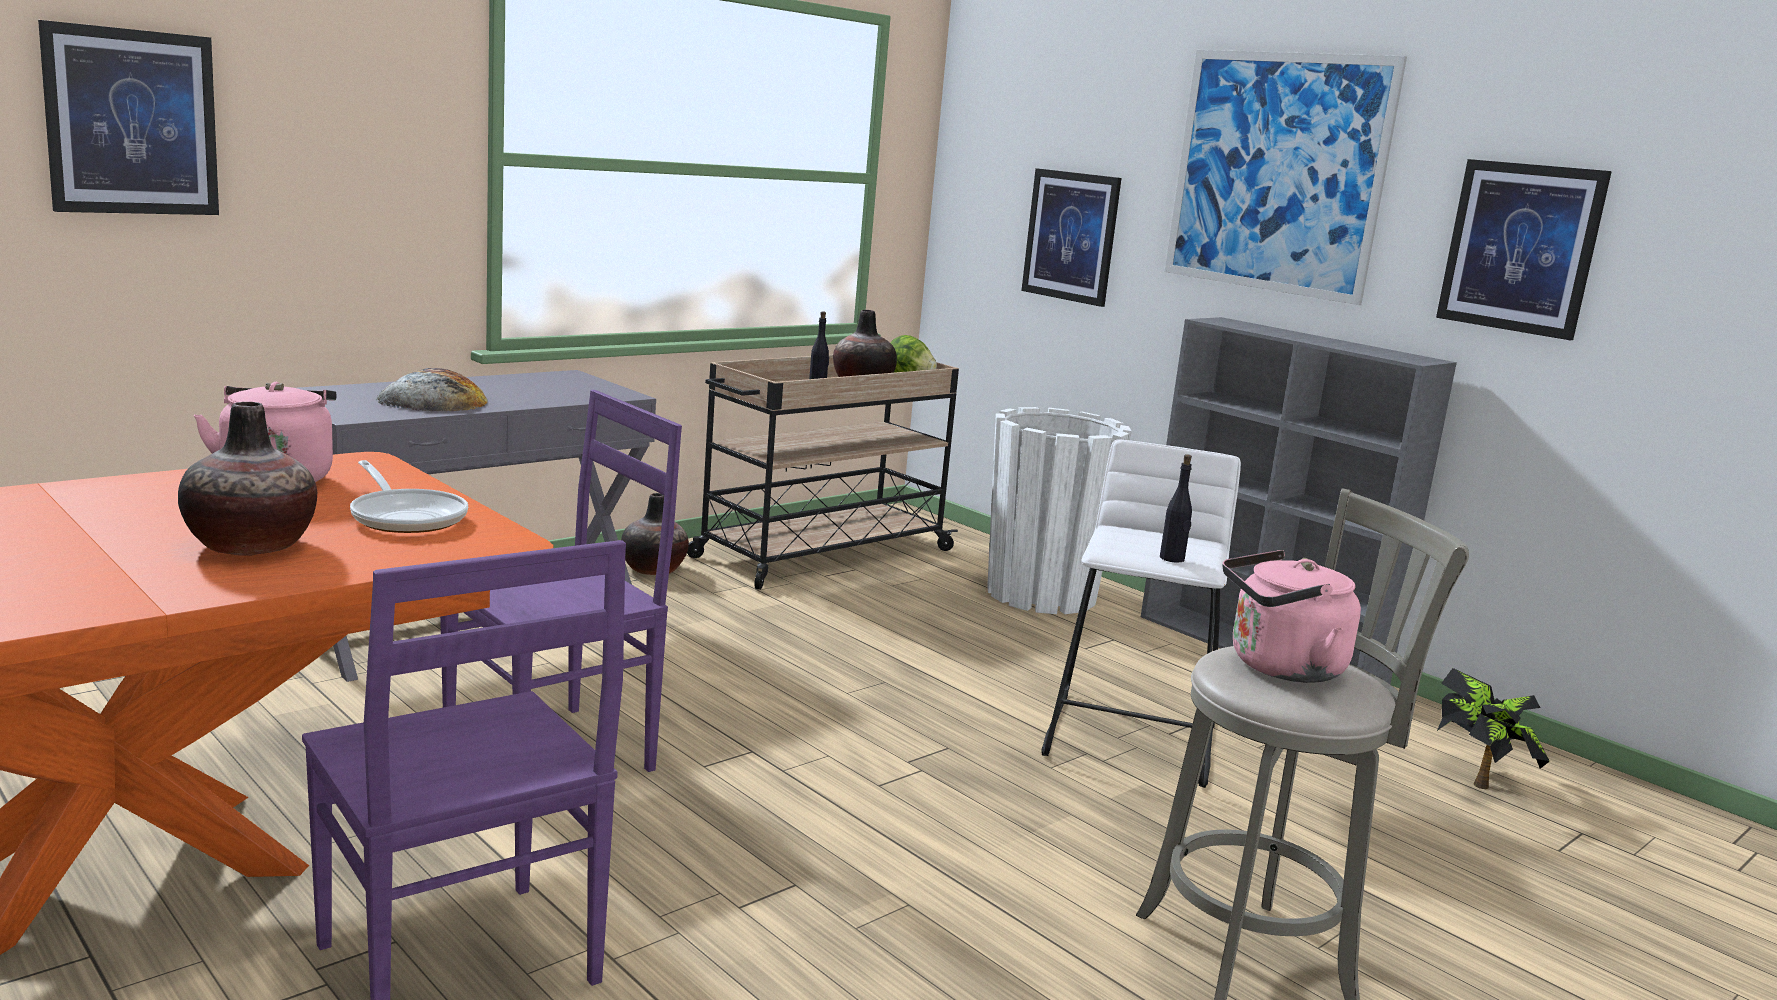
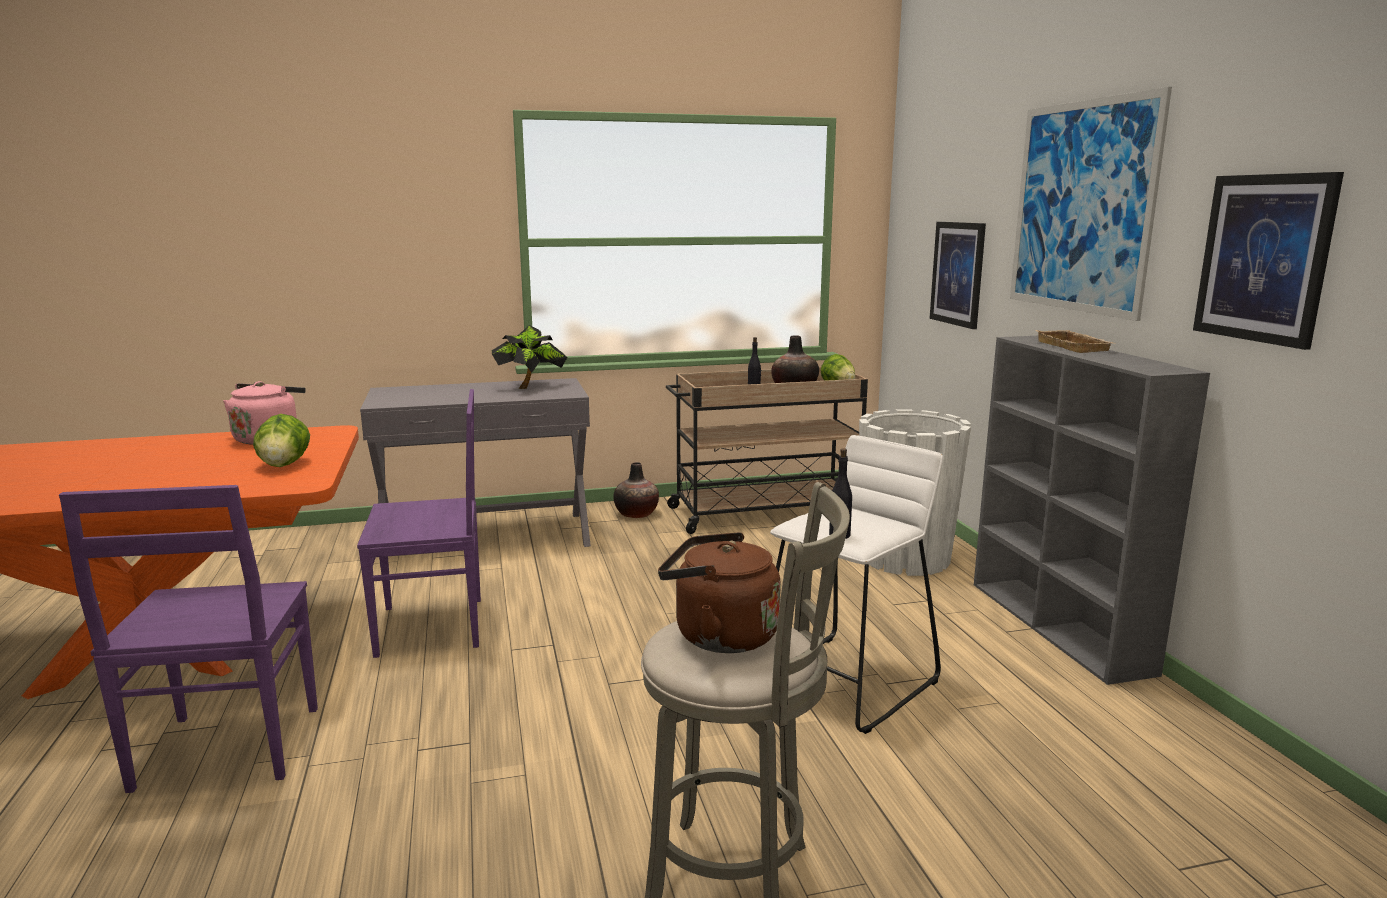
camera: 30 degrees right, 0 degrees up
(132, 122) = (297, 235): picture -> none
(251, 545) = (173, 476): vase -> none
(406, 517) = (284, 465): frying pan -> lettuce
(433, 401) = (443, 396): bread -> none
(1279, 668) = (719, 636): pink kettle -> brown kettle
(1287, 332) = (1075, 347): none -> beige tray
(1479, 779) = (1164, 780): potted plant -> potted plant (530, 387)

